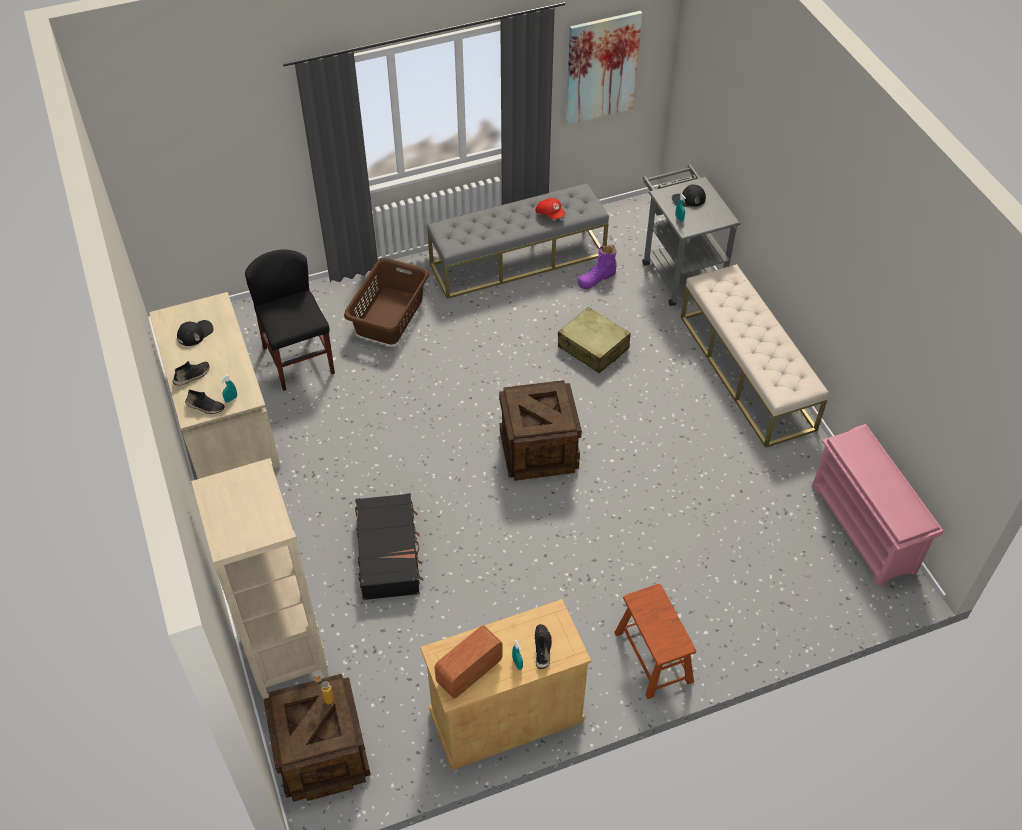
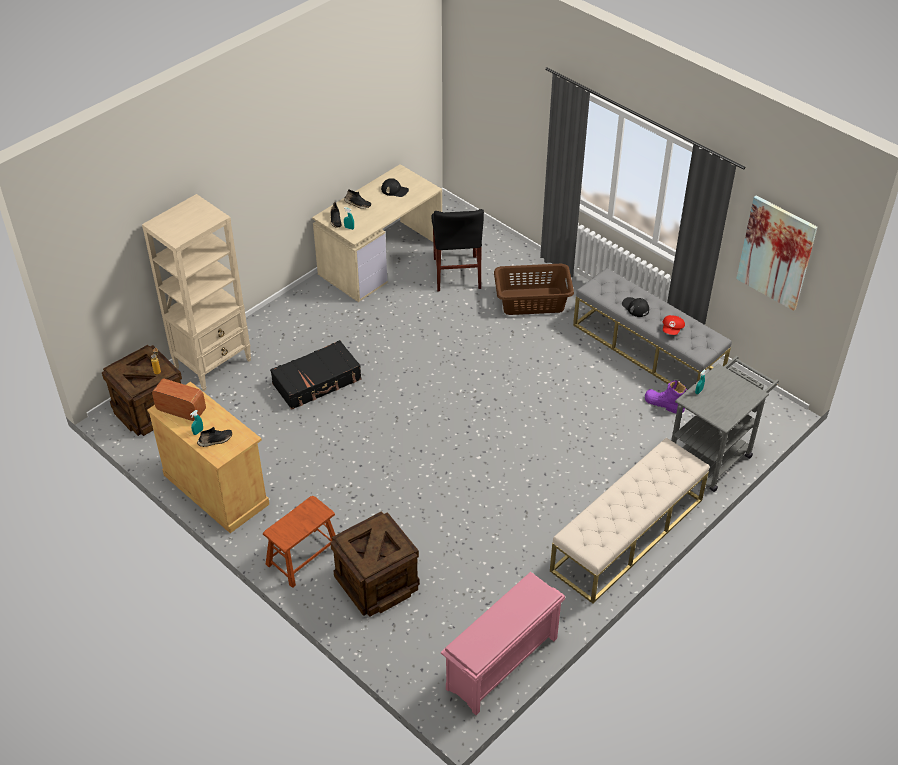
camera: 65 degrees right, 5 degrees down
(299, 360) = (456, 273): black chair -> black chair turned 135 degrees clockwise
(539, 450) = (456, 430): crate -> crate (377, 582)
(593, 348) = (583, 427): beige suitcase -> none
(688, 199) = (728, 390): black cap -> black cap (635, 307)

